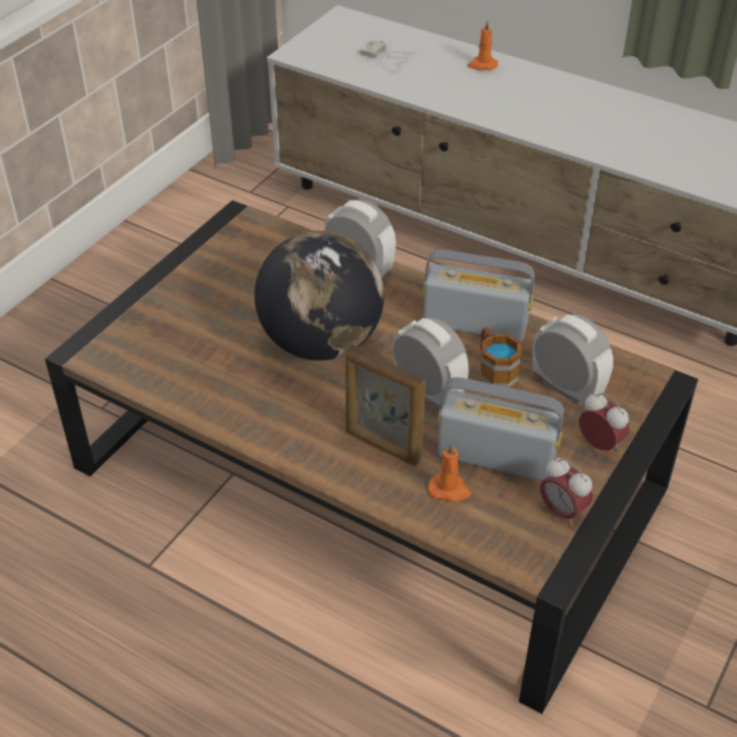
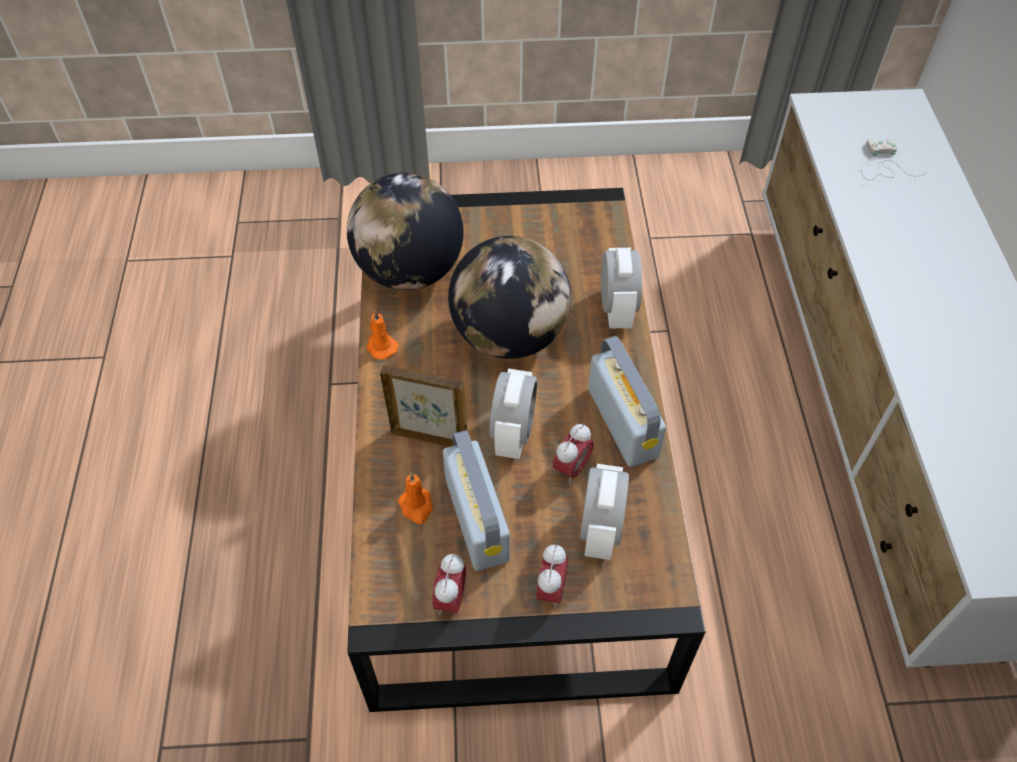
camera: 55 degrees right, 10 degrees up
(176, 370) = (409, 271): none -> globe
(382, 446) = (430, 437): picture frame -> picture frame turned 105 degrees clockwise
(482, 65) = (953, 230): orange candle -> orange candle (381, 346)
(494, 374) = (571, 468): mug -> alarm clock

